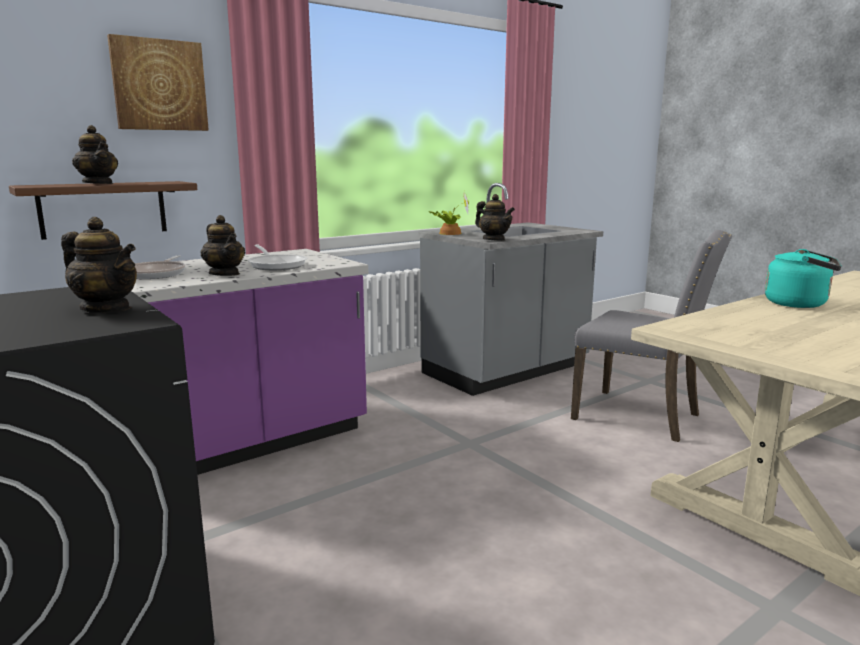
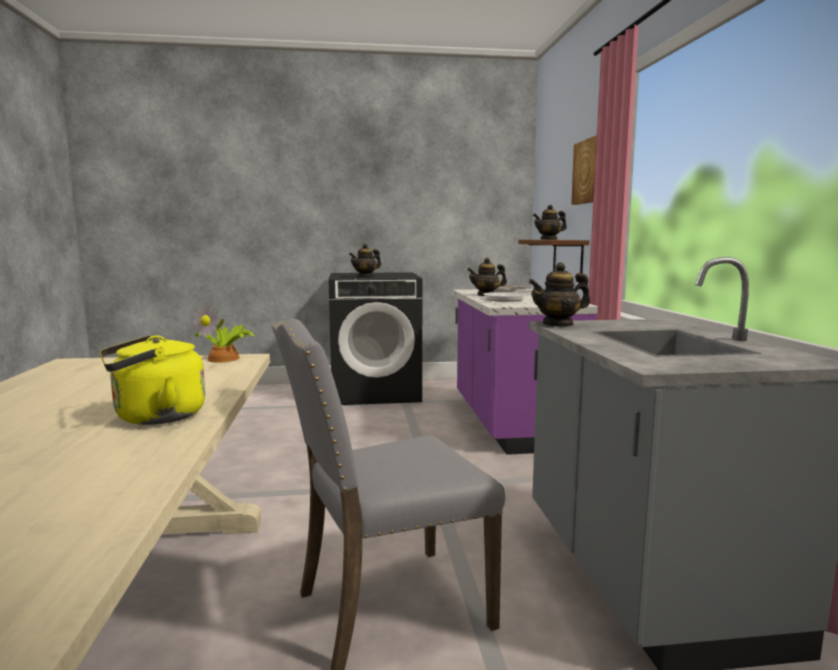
camera: 120 degrees right, 5 degrees down
(448, 233) = (645, 322): potted plant -> potted plant (226, 358)
(799, 304) = (155, 417): turquoise kettle -> yellow kettle

